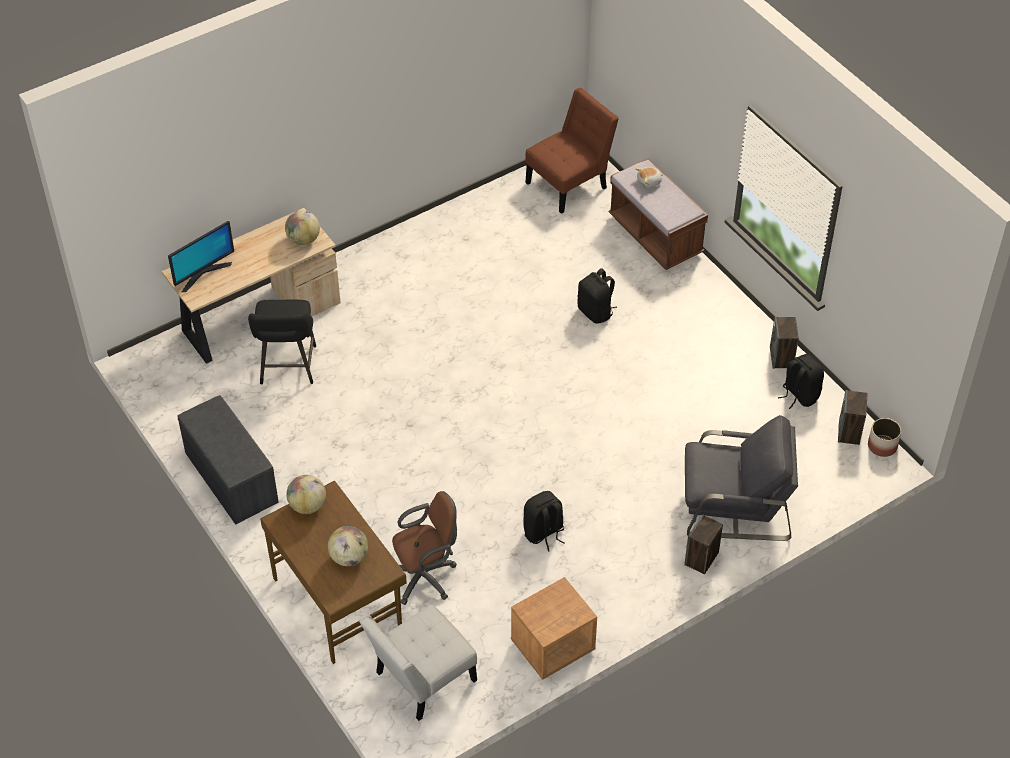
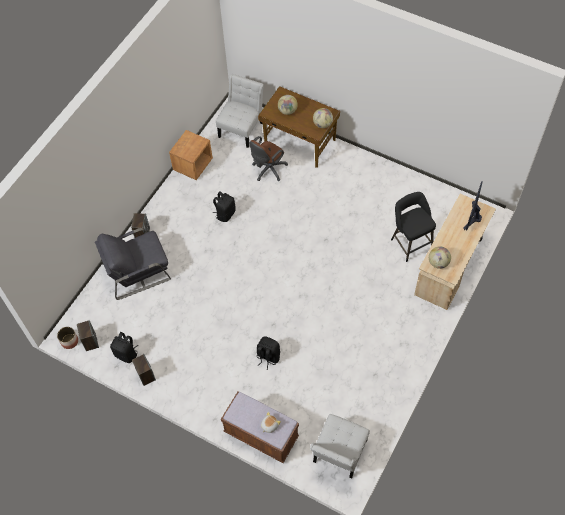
camera: 155 degrees right, 10 degrees up
(230, 477) = (391, 174): grey bench -> none
(570, 183) = (338, 454): brown chair -> white chair

